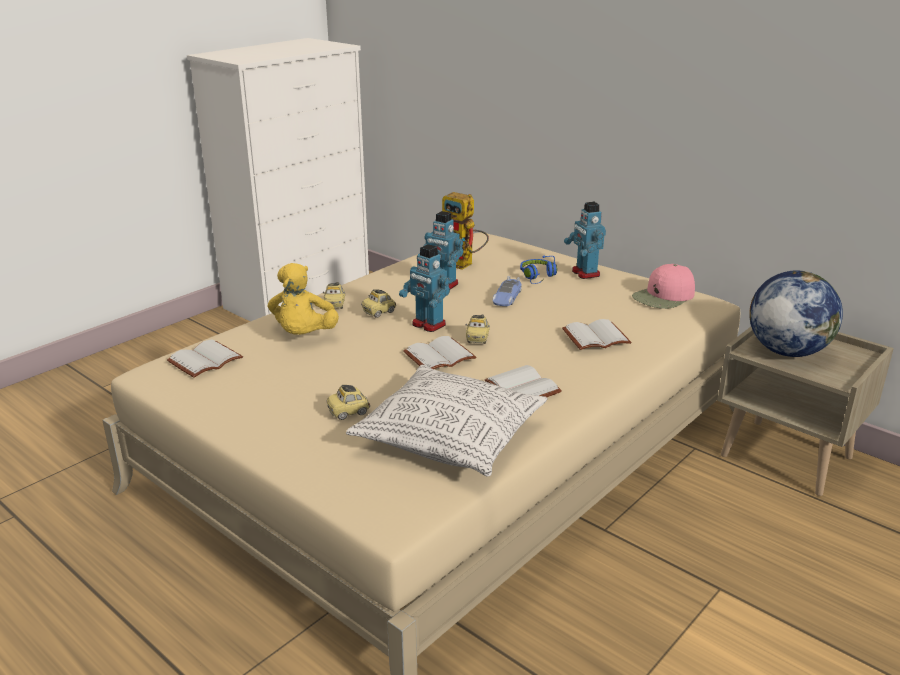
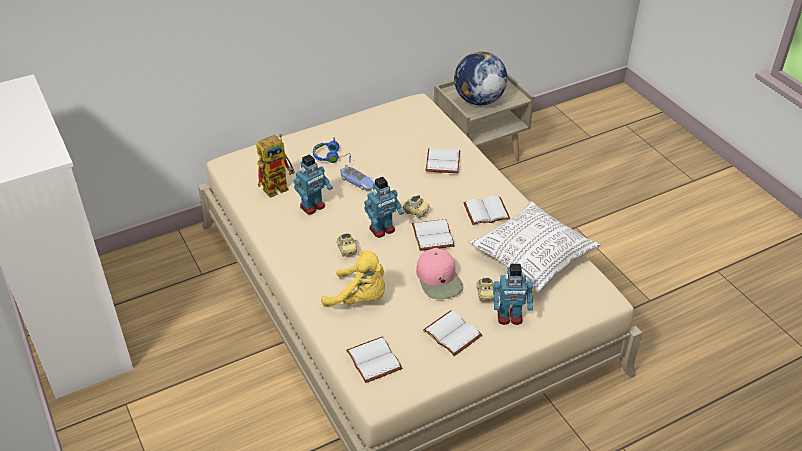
camera: 70 degrees left, 15 degrees up
(265, 402) = (454, 333): none -> white book
(335, 305) = (314, 272): toy car -> none
(585, 273) = (342, 134): toy robot -> toy robot (509, 317)
(664, 296) = (403, 115): pink cap -> pink cap (439, 279)

